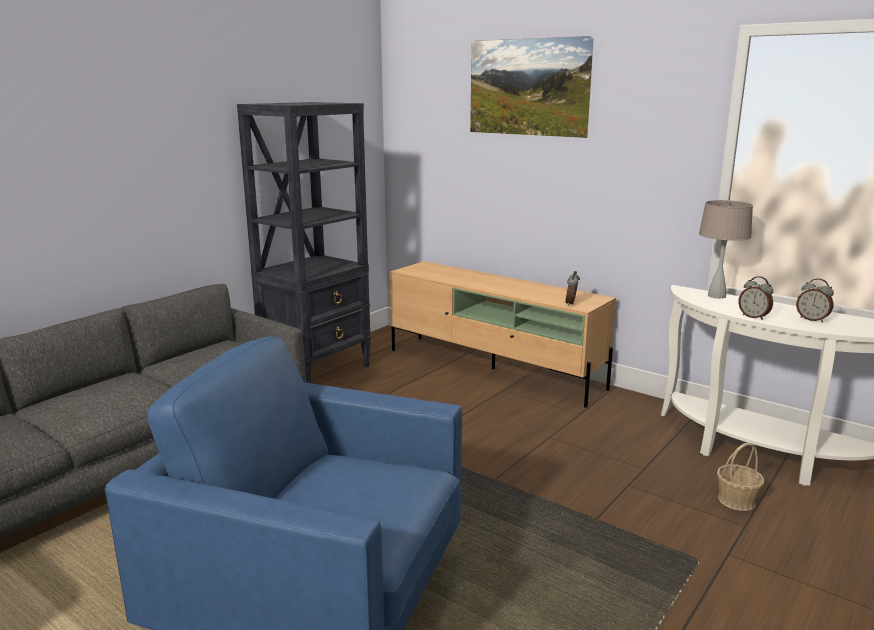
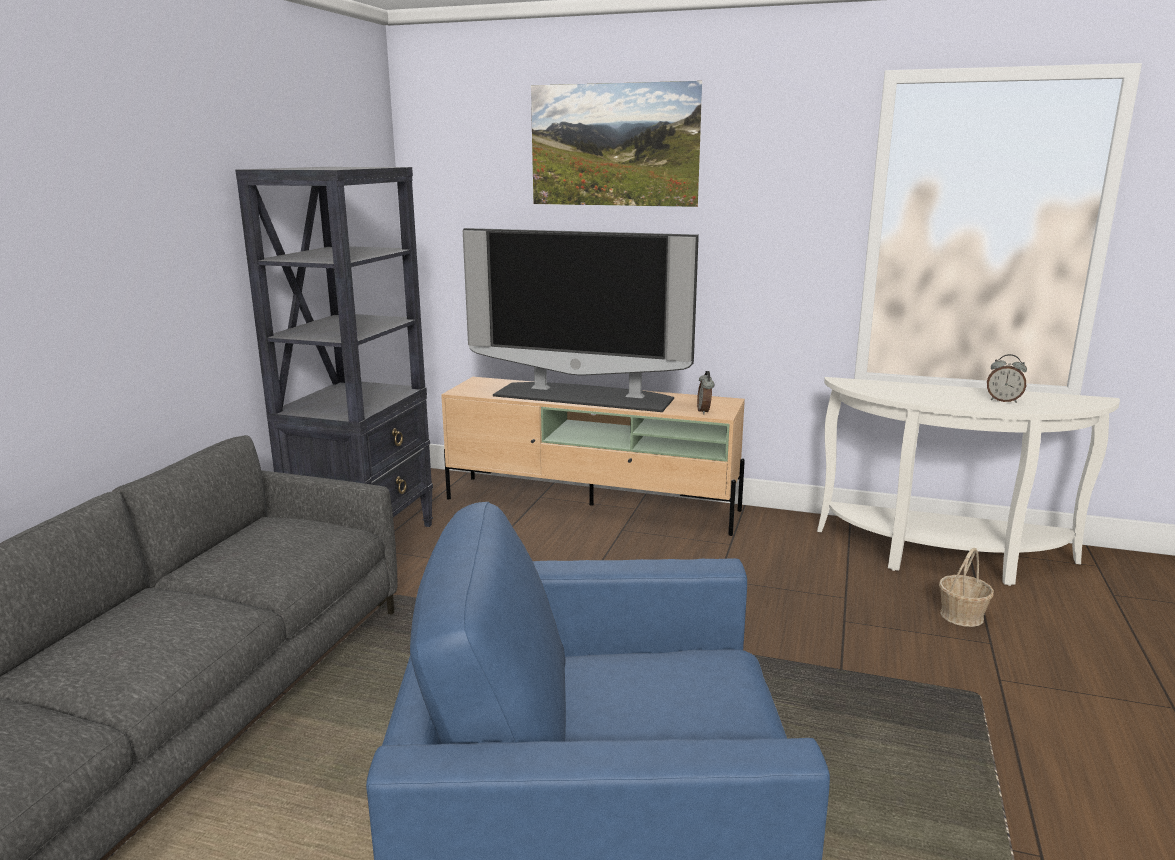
camera: 20 degrees left, 0 degrees up
(490, 283) = (584, 396): none -> television
(717, 296) = (884, 385): beige table lamp -> none
(753, 317) = (947, 404): alarm clock -> none

